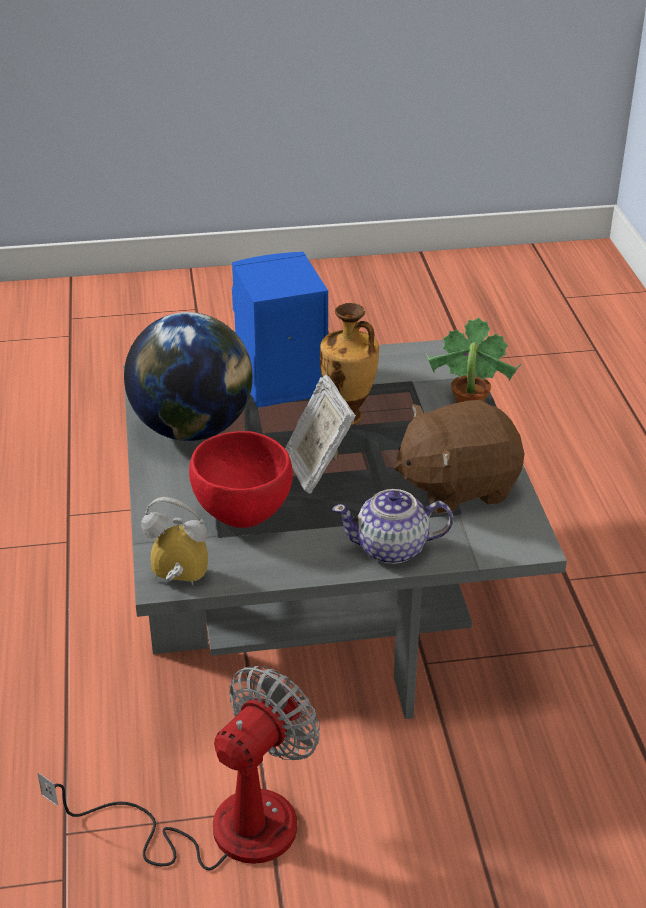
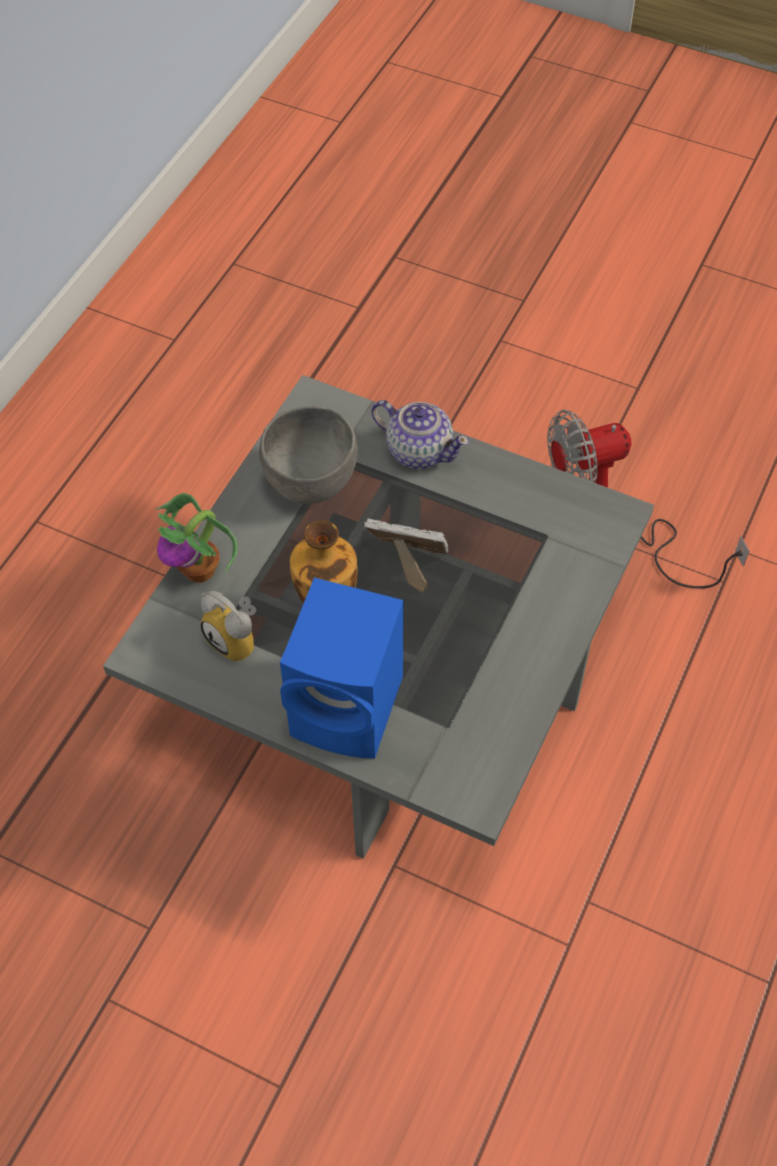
camera: 145 degrees left, 20 degrees up
(176, 581) = (610, 508): alarm clock -> alarm clock (238, 640)
(192, 429) = (486, 683): globe -> none
(243, 513) = (510, 549): red bowl -> none
(317, 469) = (409, 564): picture frame -> picture frame turned 90 degrees counterclockwise
(457, 486) = (310, 481): brown plush toy -> grey bowl

